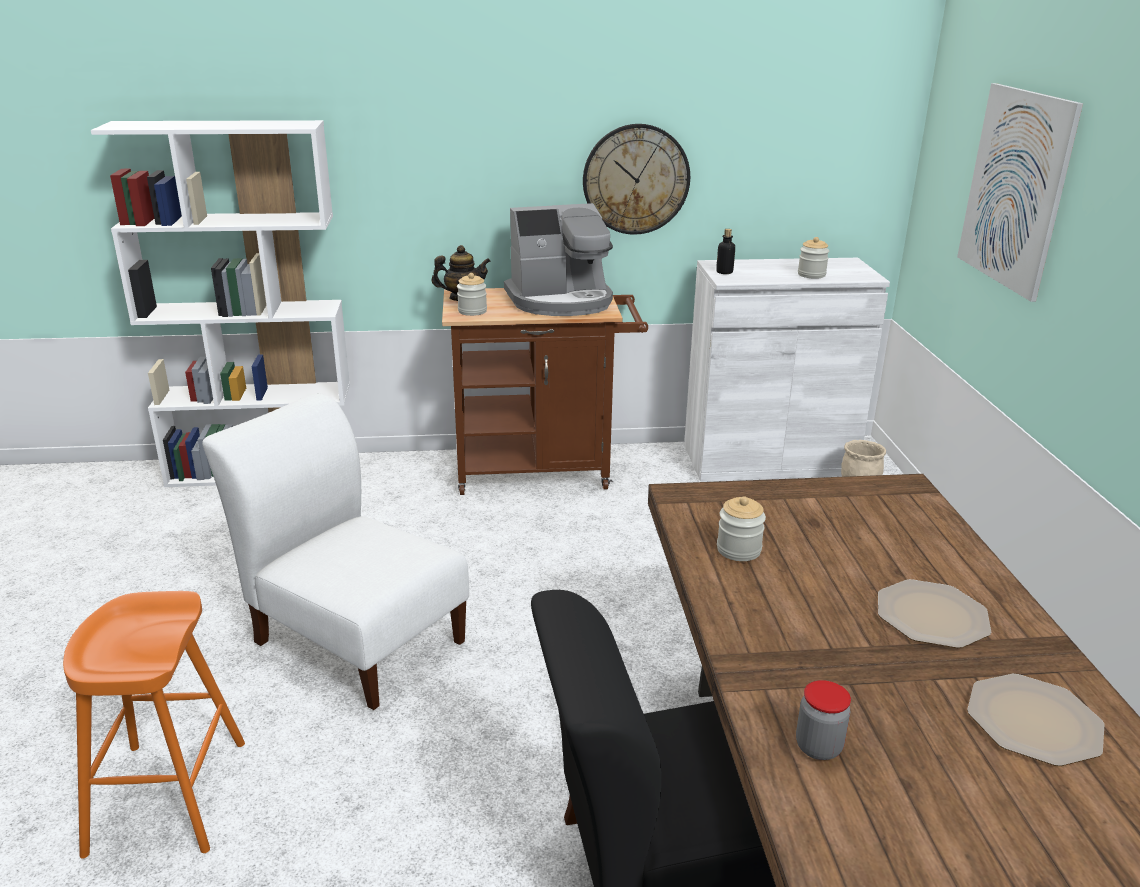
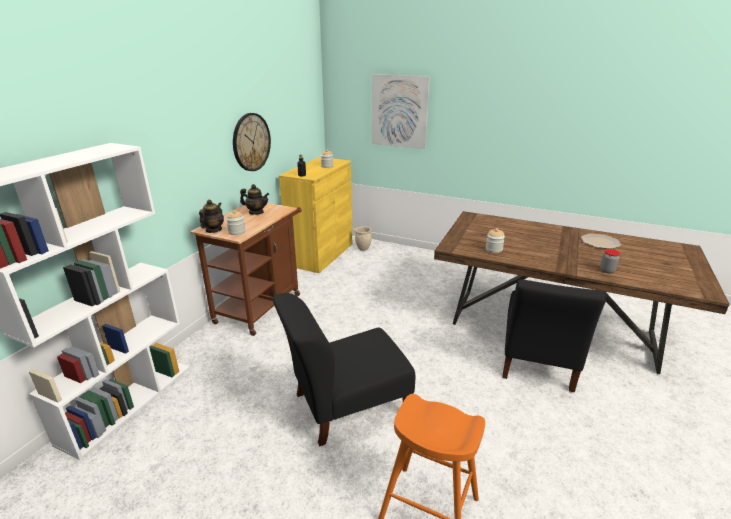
camera: 60 degrees left, 0 degrees up
(354, 638) = (346, 406): white chair -> black chair
(561, 301) = (256, 212): coffee machine -> teapot
(768, 460) = (321, 254): white cabinet -> yellow cabinet
(932, 616) = (547, 236): plate -> none

